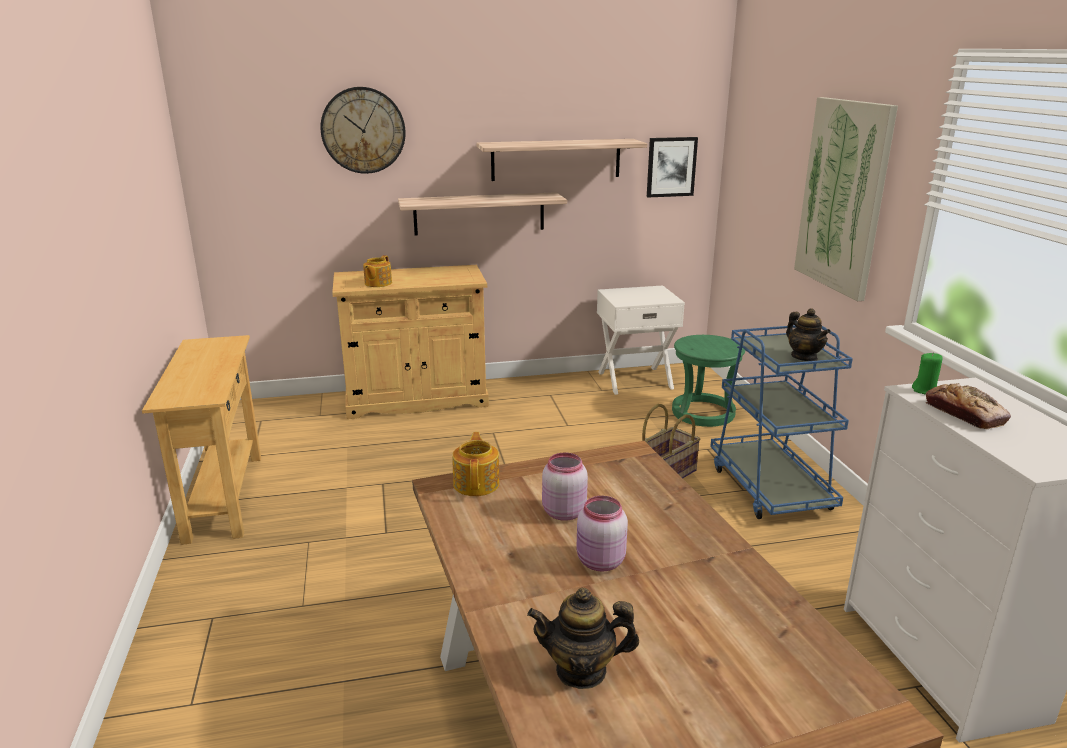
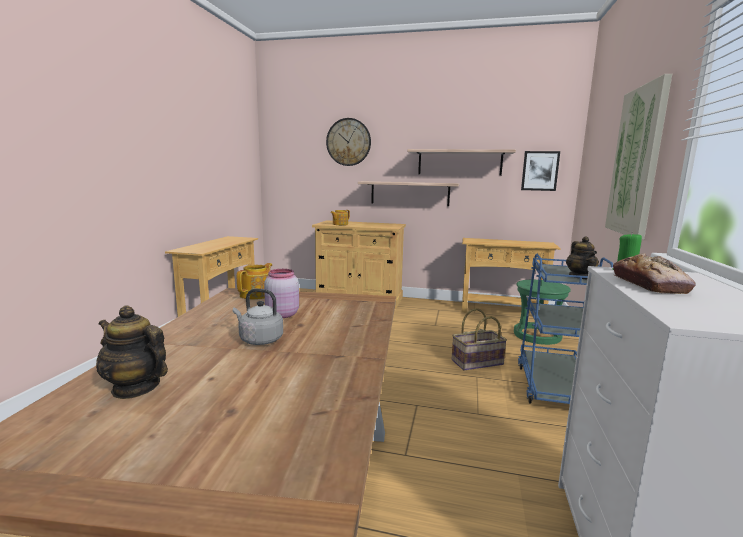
camera: 25 degrees right, 10 degrees down
(599, 562) = (259, 340): pink jar -> grey kettle
(634, 380) = (502, 311): white nightstand -> beige console table

